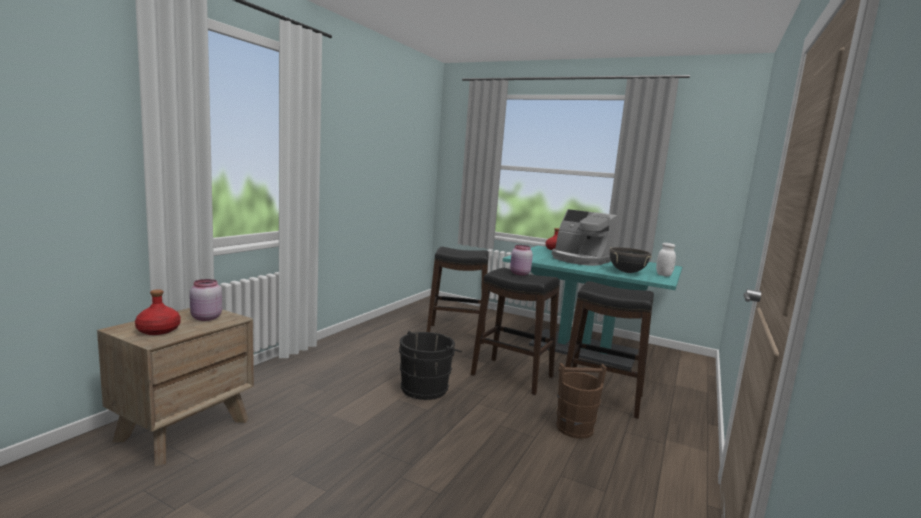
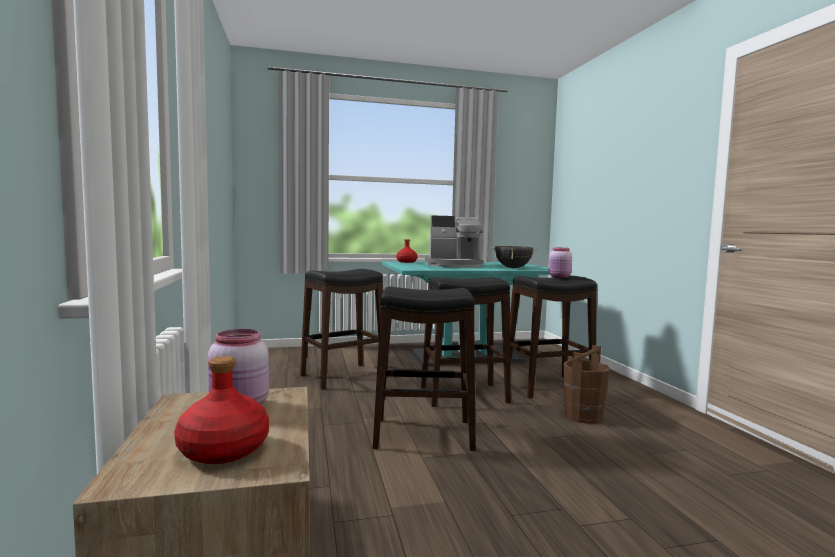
camera: 40 degrees left, 5 degrees down
(426, 388) = (422, 434): black bucket -> black stool
(519, 274) = (463, 278): pink jar -> pink jar (559, 277)
(663, 275) = (535, 267): white jar -> none

